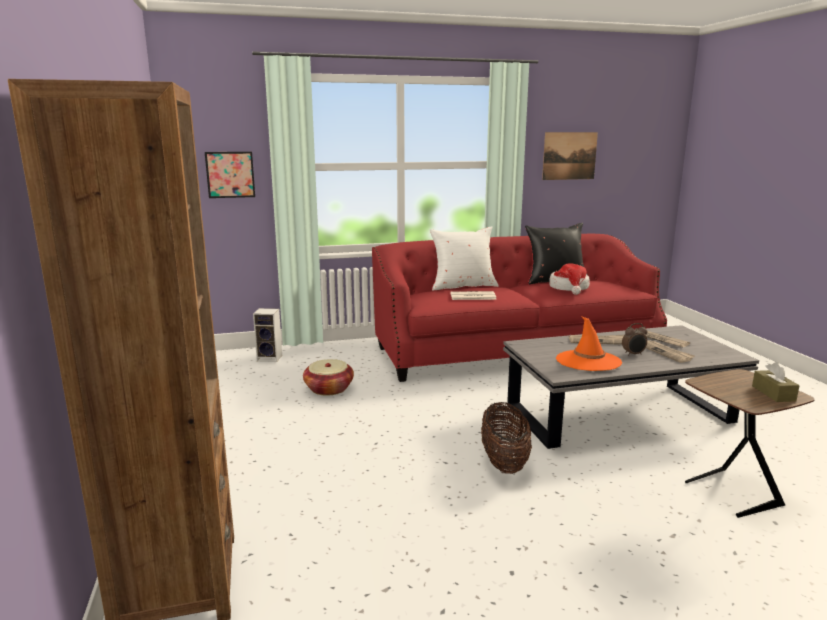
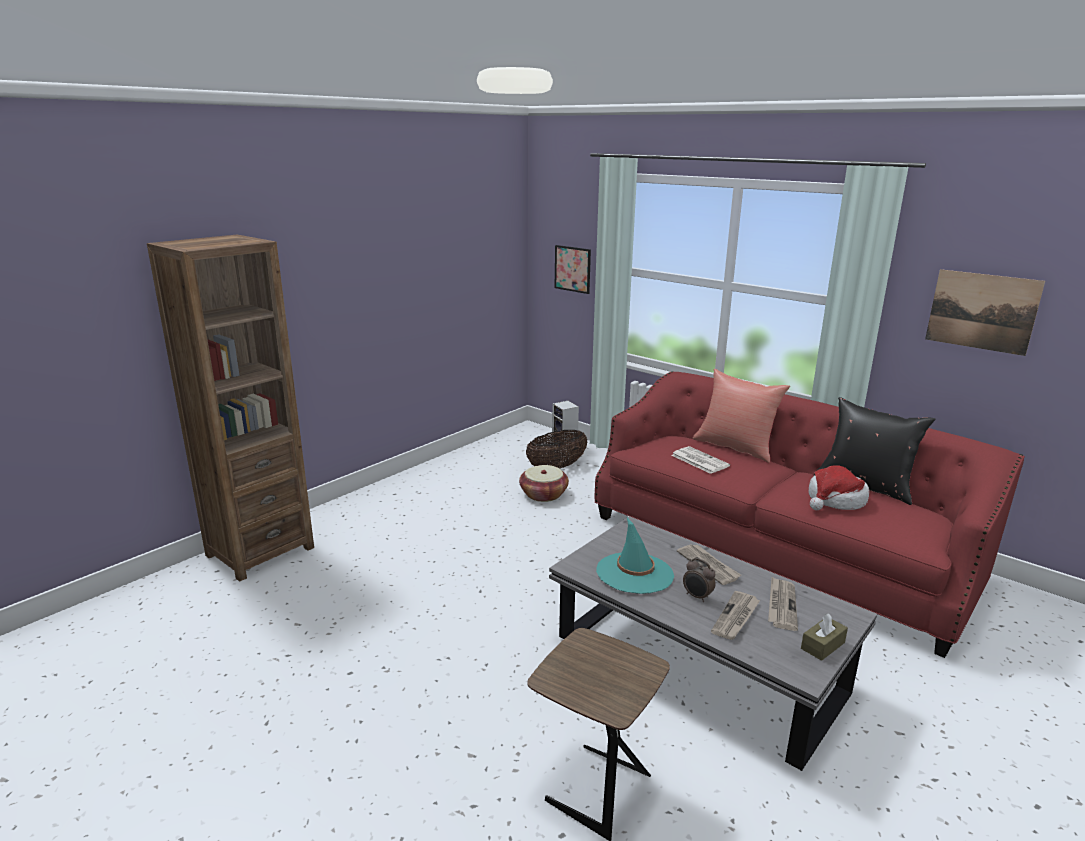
camera: 55 degrees right, 5 degrees up
(462, 286) = (735, 447): white pillow -> red pillow
(504, 462) = (511, 620): basket -> basket (556, 467)
(588, 361) = (634, 573): orange hat -> turquoise hat
(773, 393) = (603, 693): brown tissue box -> brown tissue box (822, 645)

